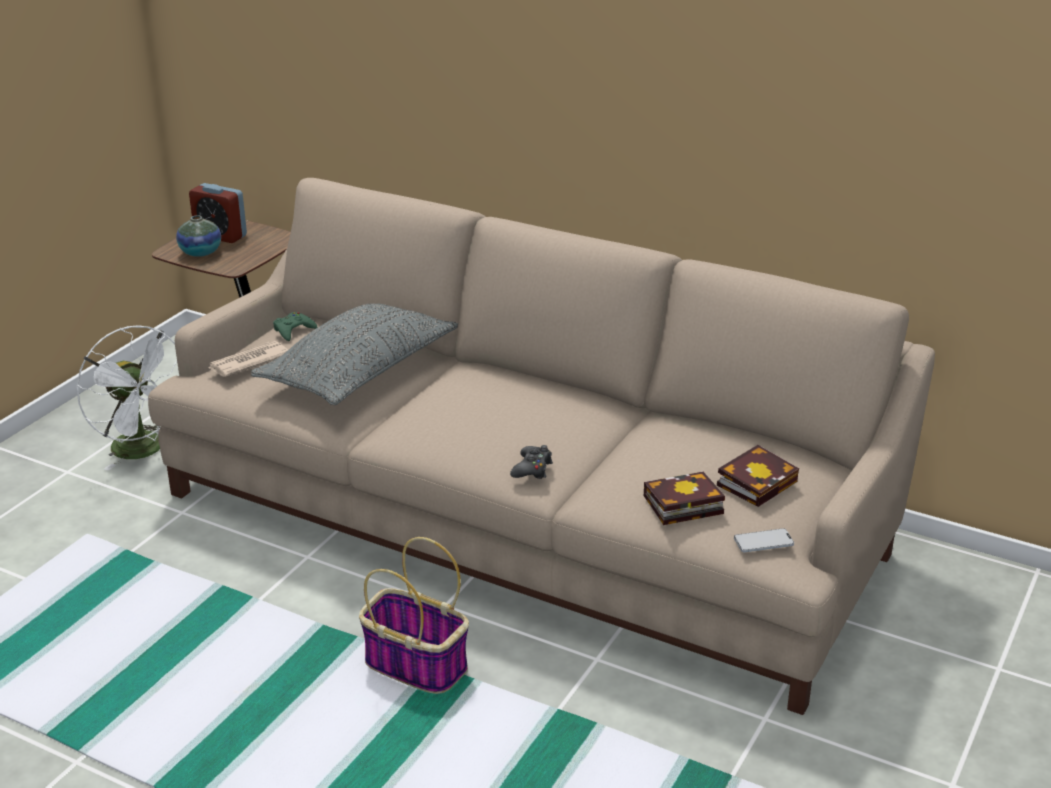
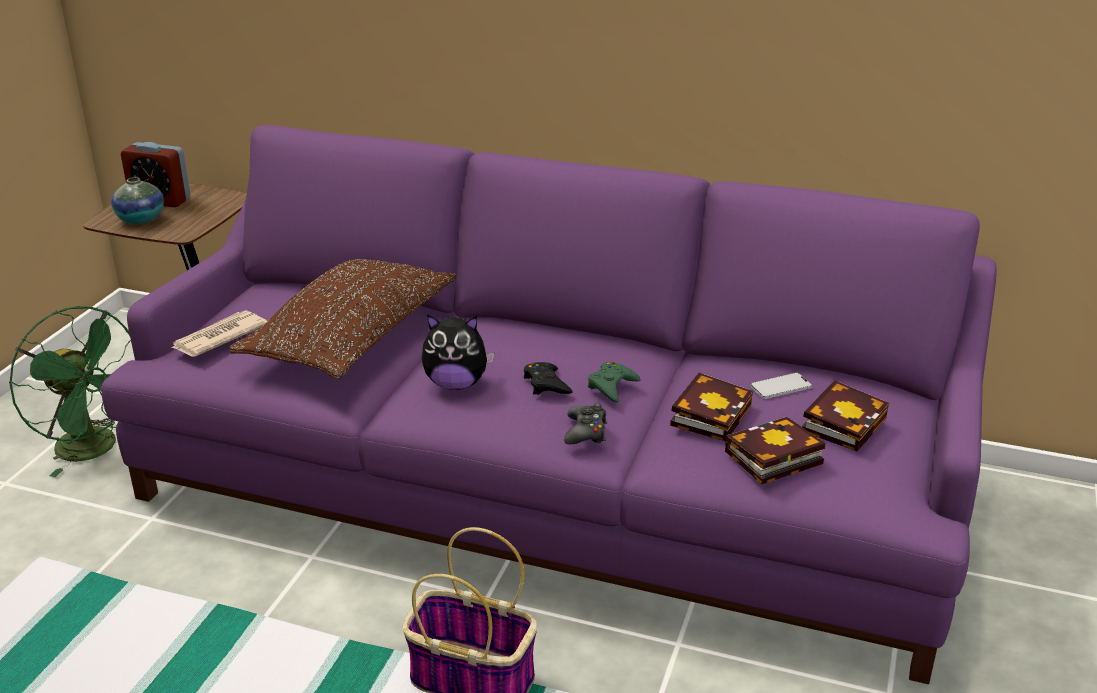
camera: 10 degrees left, 0 degrees up
(145, 451) = (96, 449): white fan -> green fan
(293, 330) = (263, 297): green game controller -> green game controller (612, 386)
(359, 371) = (351, 337): grey pillow -> brown pillow
(436, 419) = (456, 384): none -> plush toy
(511, 426) = (546, 384): none -> black game controller
(525, 517) = (548, 484): beige sofa -> purple sofa
(644, 463) = (711, 413): none -> book
(763, 542) = (879, 492): phone -> phone (780, 387)

